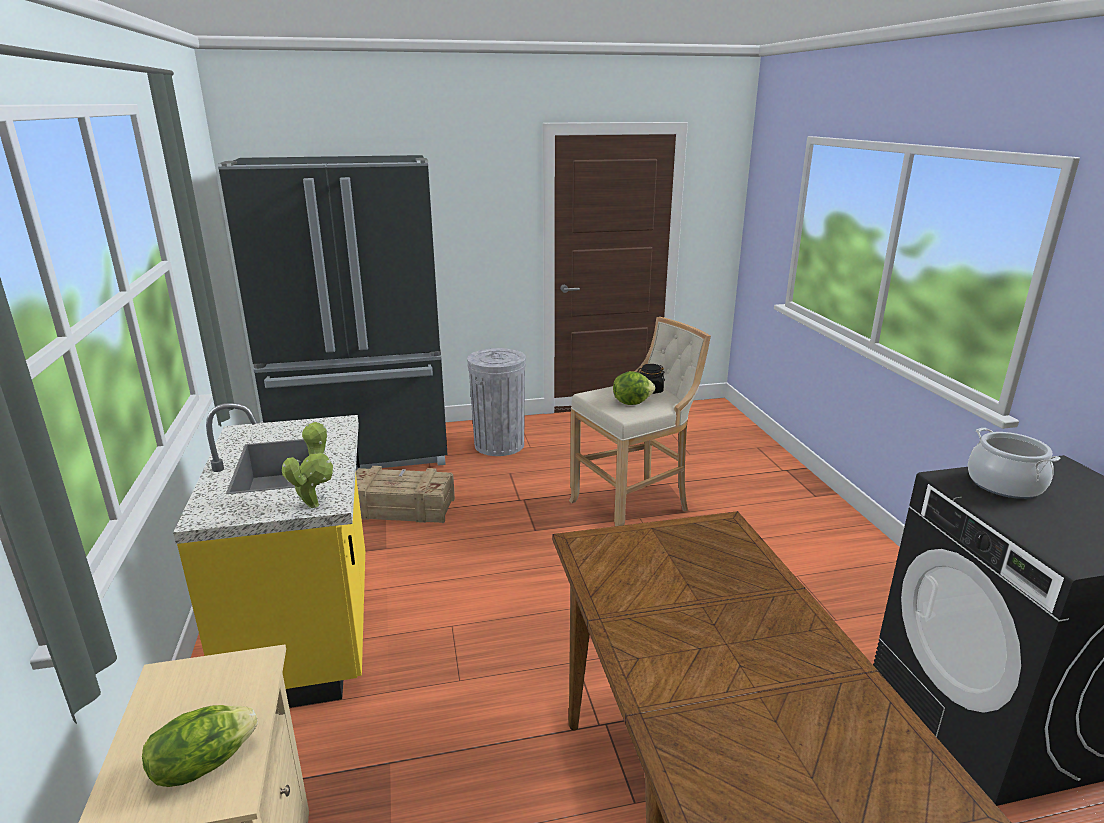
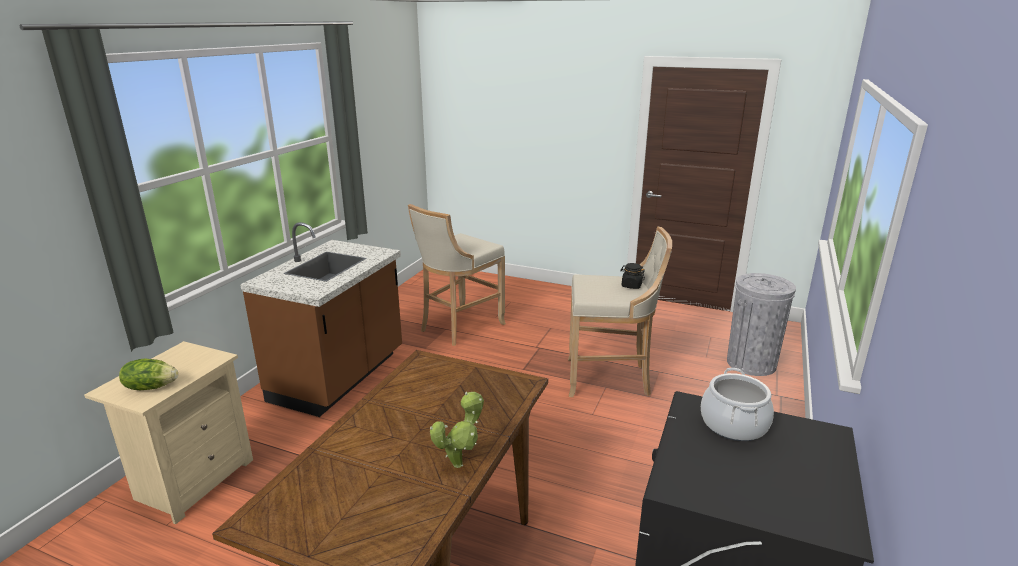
camera: 35 degrees right, 0 degrees up
(308, 633) = (340, 378): yellow counter -> brown counter
(315, 503) = (310, 290): potted plant -> potted plant (460, 462)
(364, 452) = (476, 287): black fridge -> none
(400, 507) = (459, 327): crate -> beige stool
(499, 444) = (566, 307): grey trash can -> grey trash can (751, 363)
(631, 402) = (604, 290): lettuce -> none

